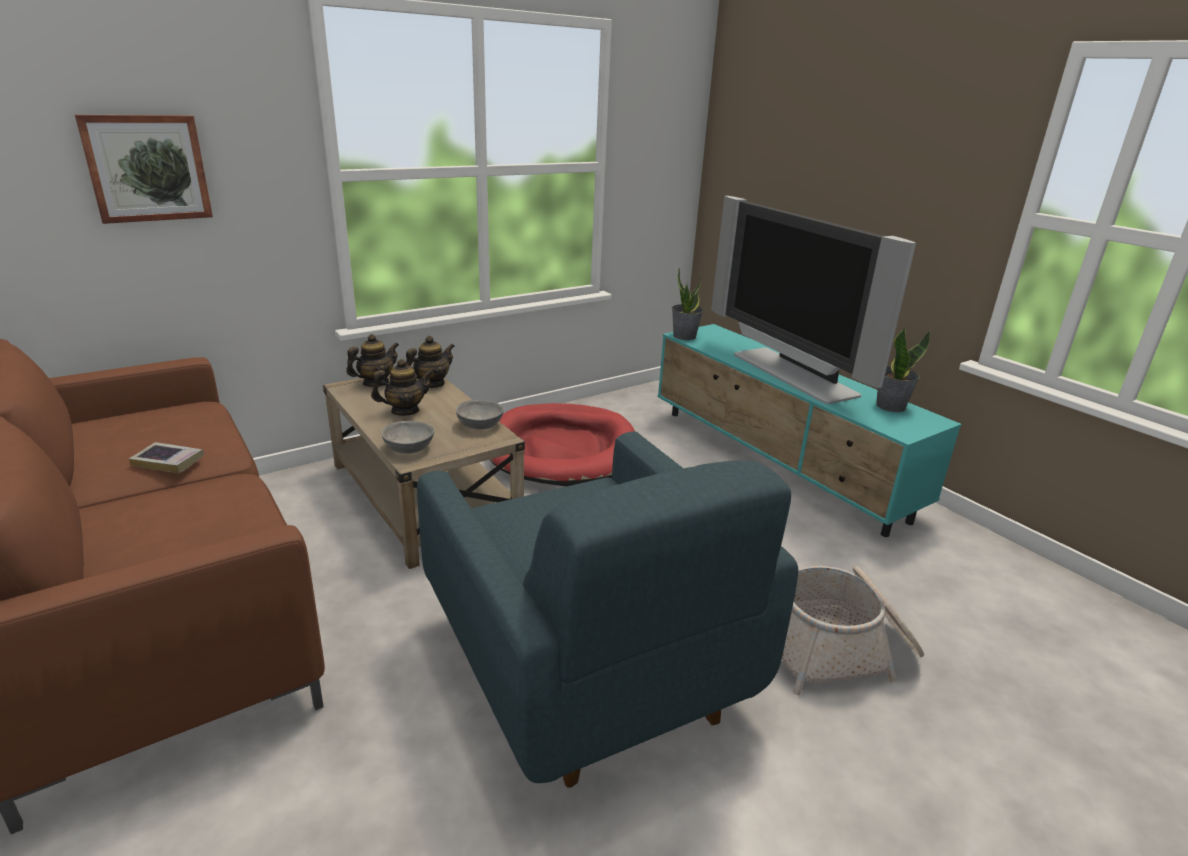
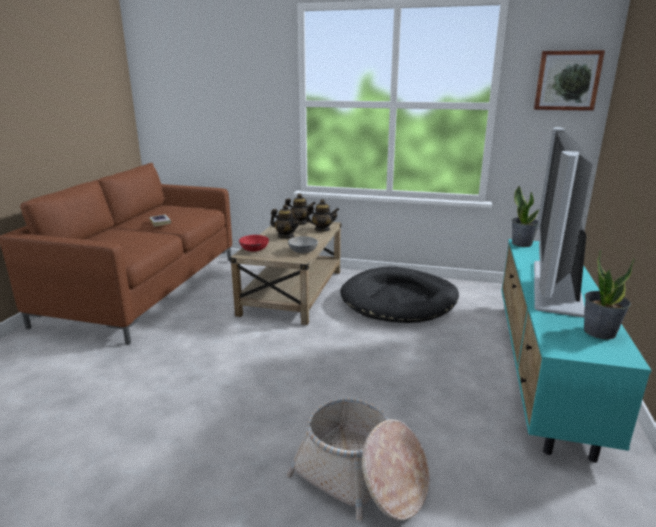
camera: 50 degrees right, 5 degrees down
(147, 168) = (219, 95): picture -> picture (567, 80)
(408, 448) = (254, 249): grey bowl -> red bowl
(562, 450) = (399, 300): red dog bed -> black dog bed
(588, 666) = (226, 392): blue armchair -> none

